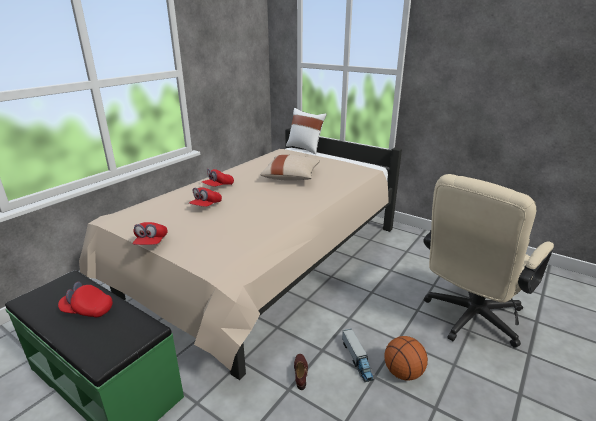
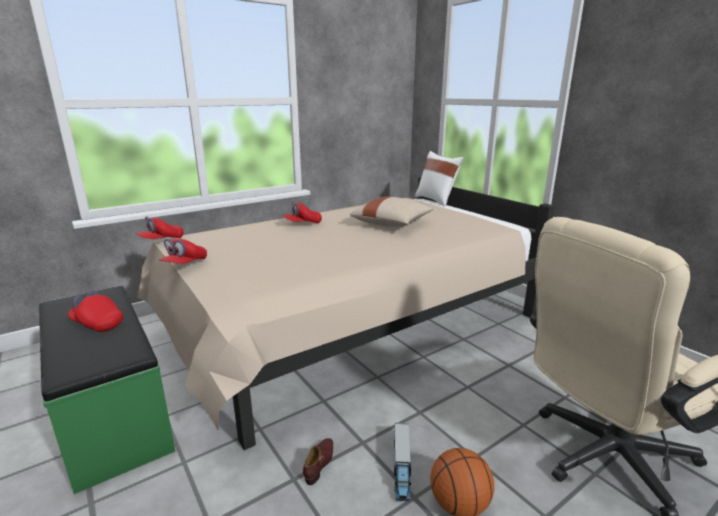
camera: 20 degrees right, 5 degrees down
(206, 206) = (272, 239): red cap -> red cap (161, 240)

